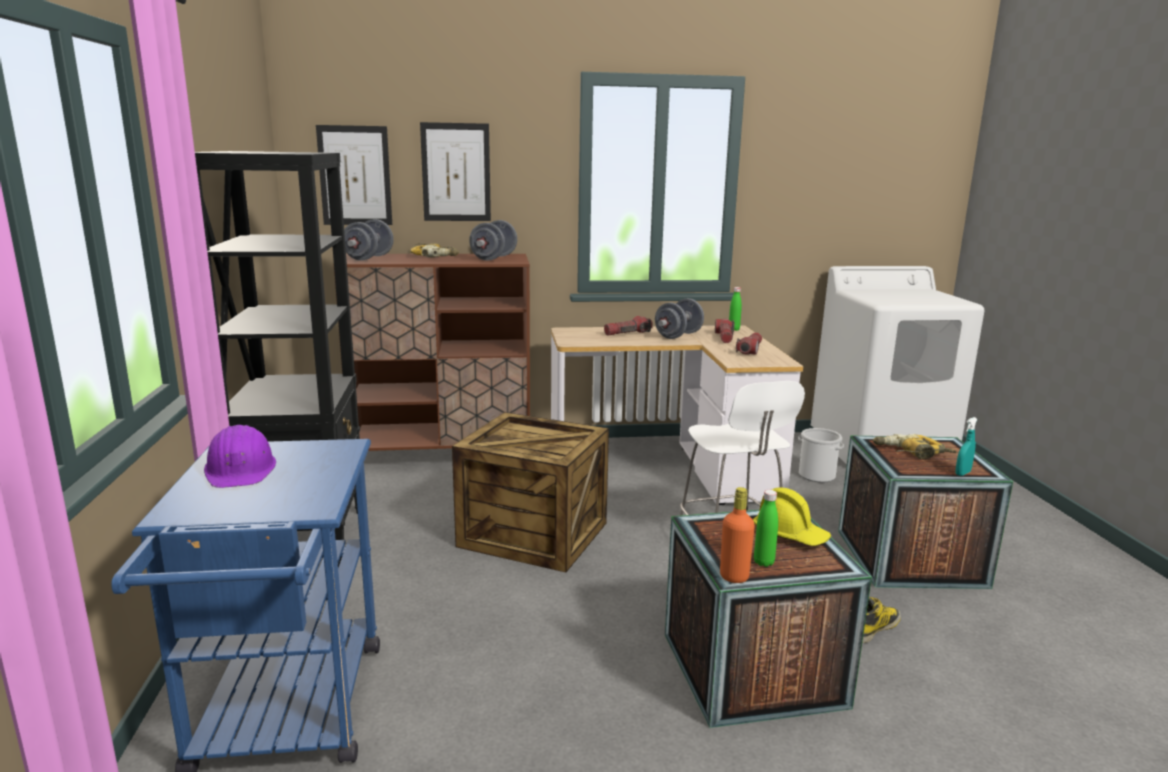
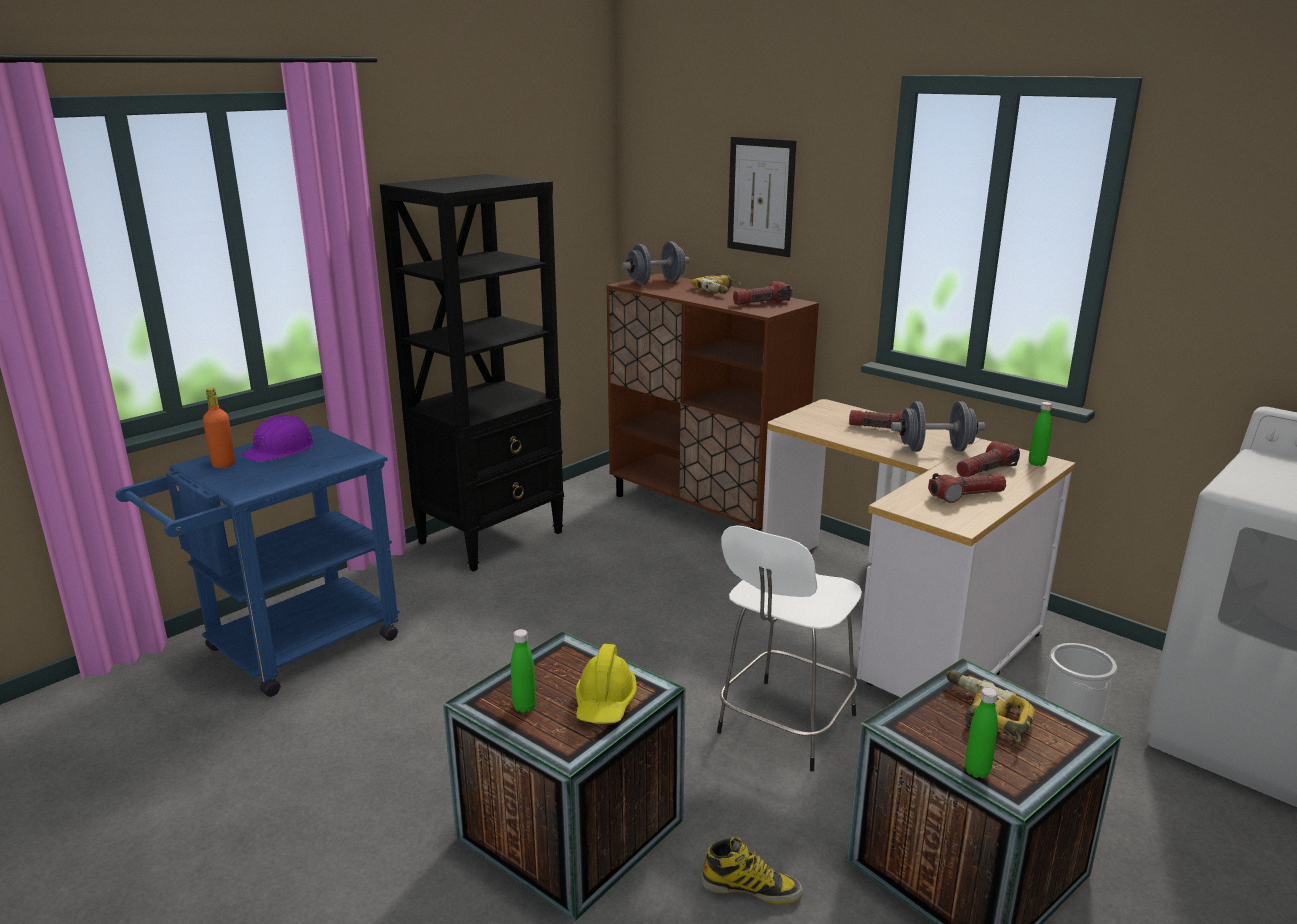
camera: 50 degrees right, 5 degrees up
(355, 176) = (674, 192): picture -> none
(494, 258) = (762, 303): grey dumbbell -> flashlight
(534, 534) = (640, 615): crate -> none
(734, 577) = (476, 701): orange bottle -> orange bottle (223, 464)
(962, 473) = (977, 771): turquoise spray bottle -> green bottle

